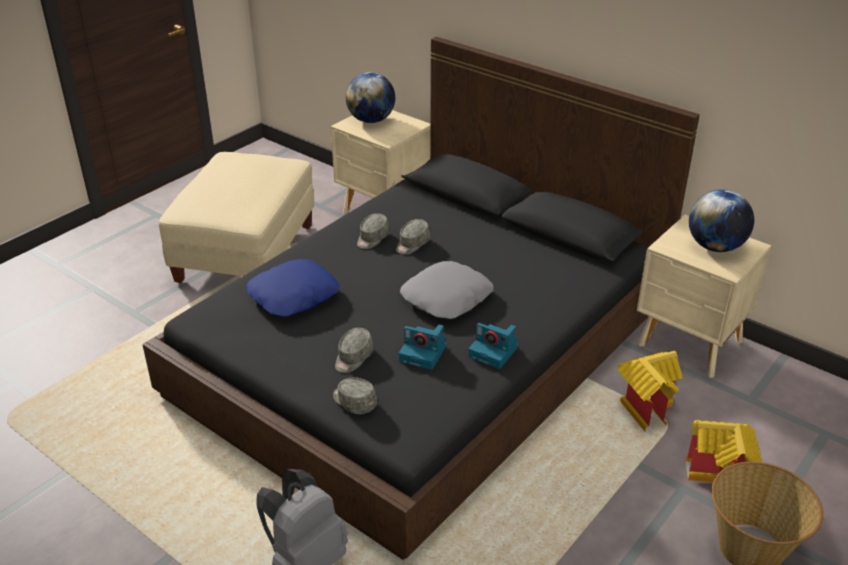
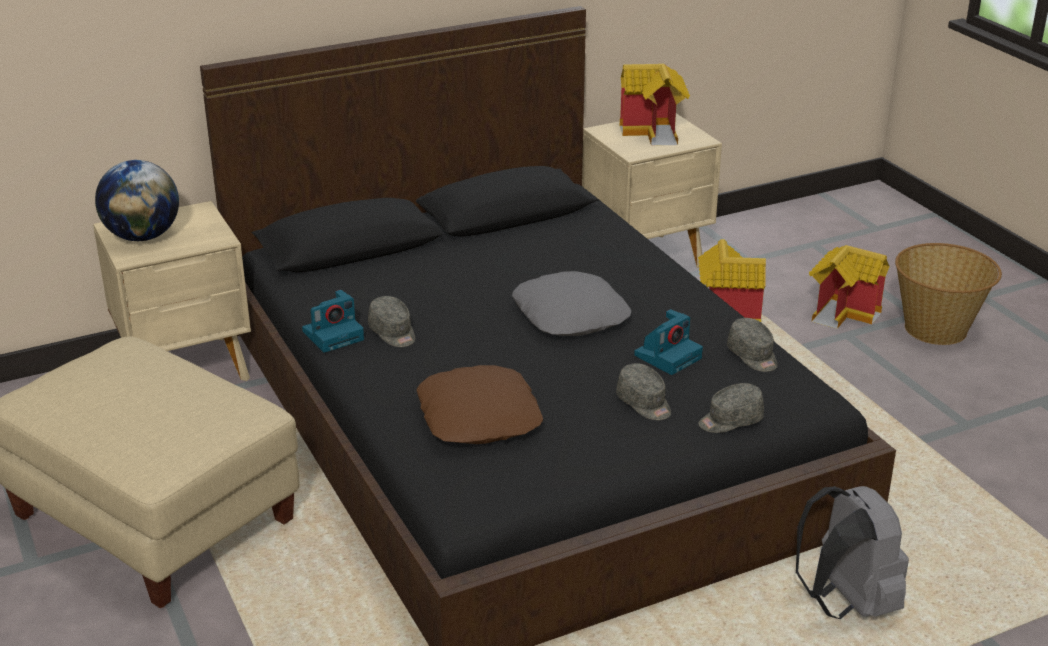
camera: 65 degrees left, 5 degrees down
(294, 296) = (480, 417): blue pillow -> brown pillow
(412, 244) = (435, 309): grey cap -> grey cap (753, 356)
(494, 352) = (695, 313): camera -> camera (334, 335)
(715, 247) = (655, 133): globe -> toy house

